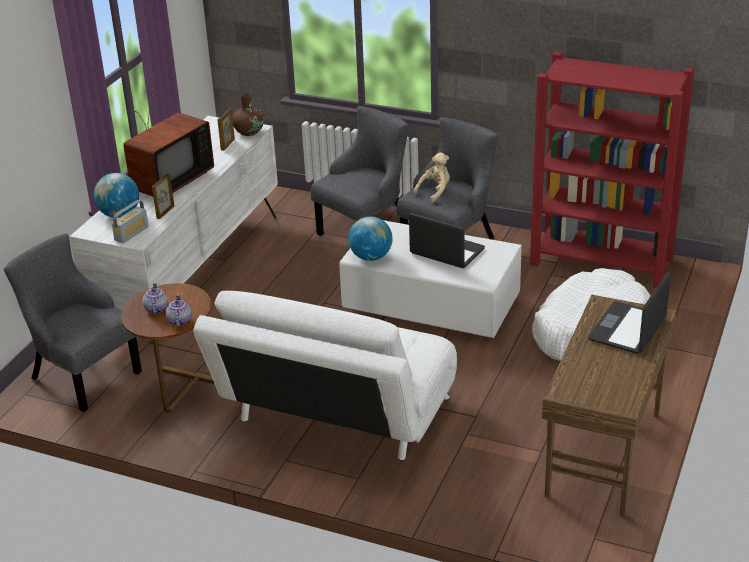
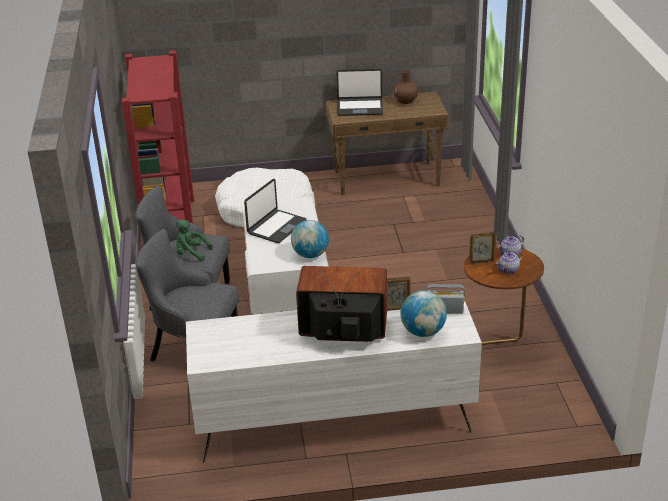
camera: 120 degrees left, 0 degrees up
(86, 378) = (525, 403): grey armchair -> none
(228, 145) = (245, 330): picture frame -> picture frame (481, 262)
(249, 132) = (209, 329): brown vase -> brown vase (405, 101)
(335, 416) = (445, 271): white sofa -> none
(435, 191) = (191, 253): beige plush toy -> green plush toy
(446, 252) = (276, 227): laptop -> laptop turned 150 degrees counterclockwise

